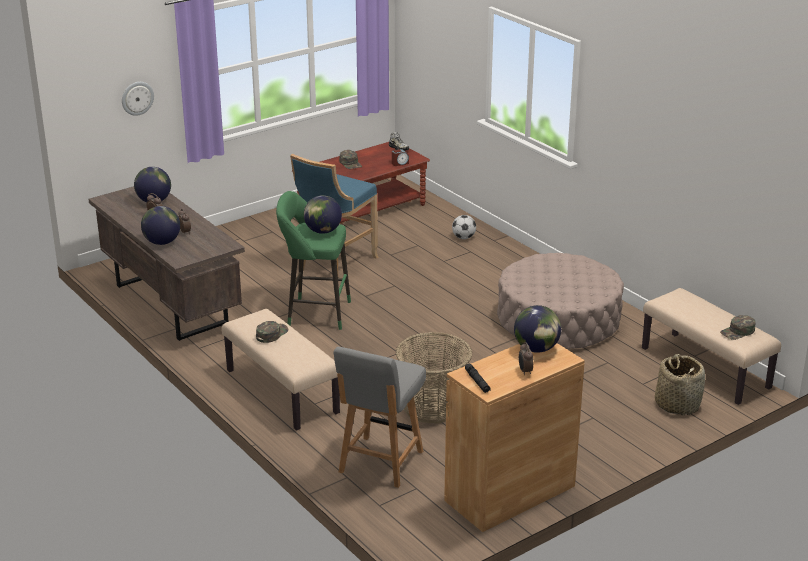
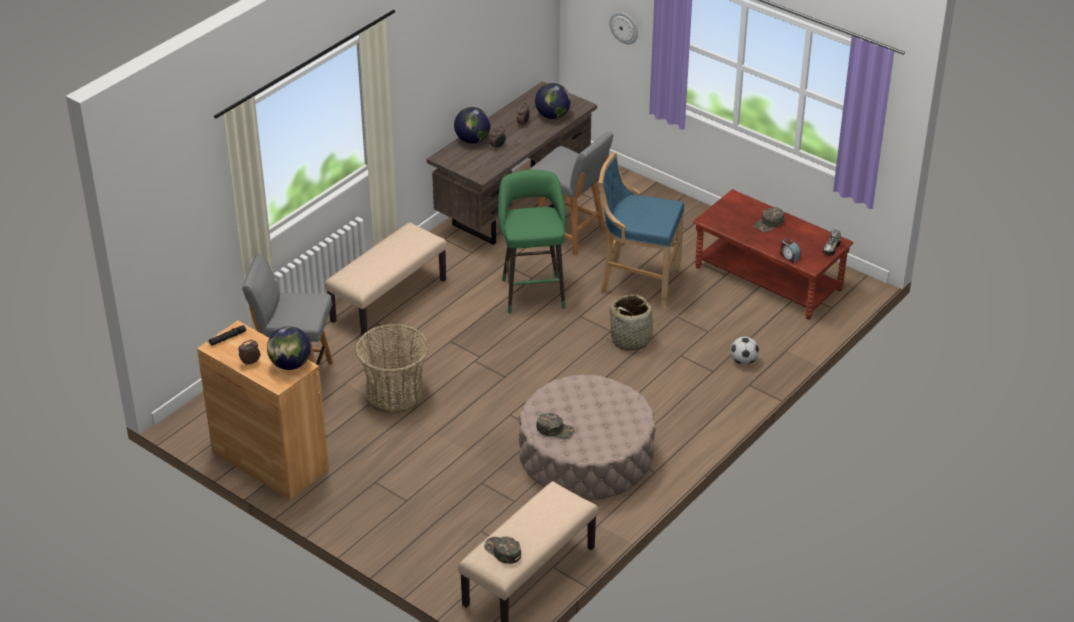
camera: 75 degrees right, 10 degrees up
(240, 283) = (570, 234): none -> grey chair
(271, 334) = (393, 250): green cap -> green cap (555, 429)
(322, 231) = (535, 222): globe -> none
(677, 404) = (450, 559): basket -> basket (631, 339)

